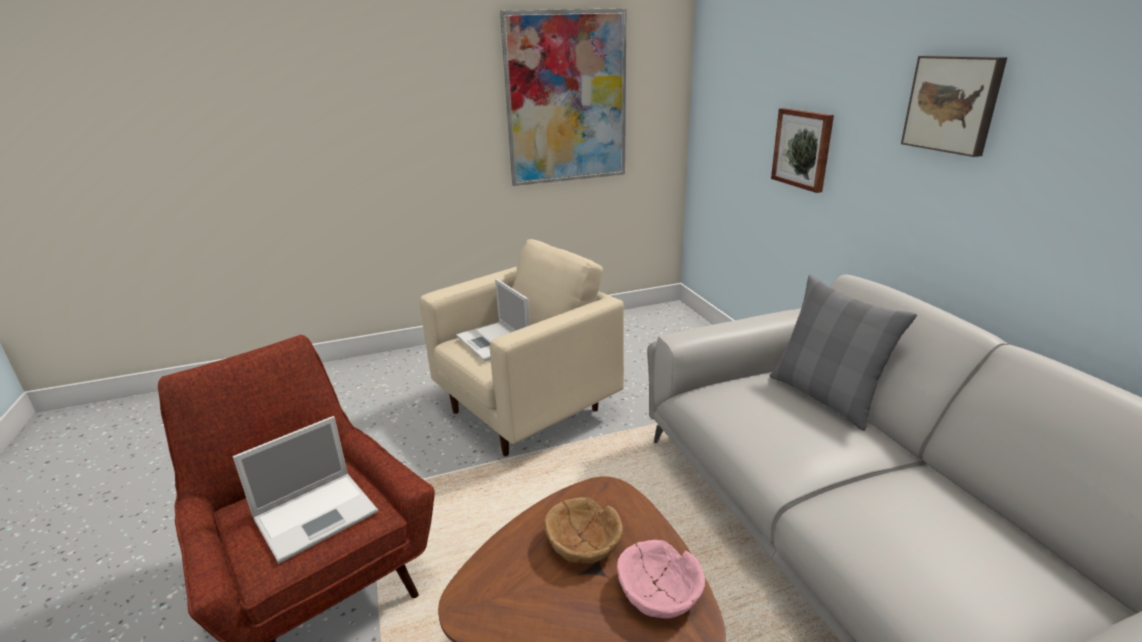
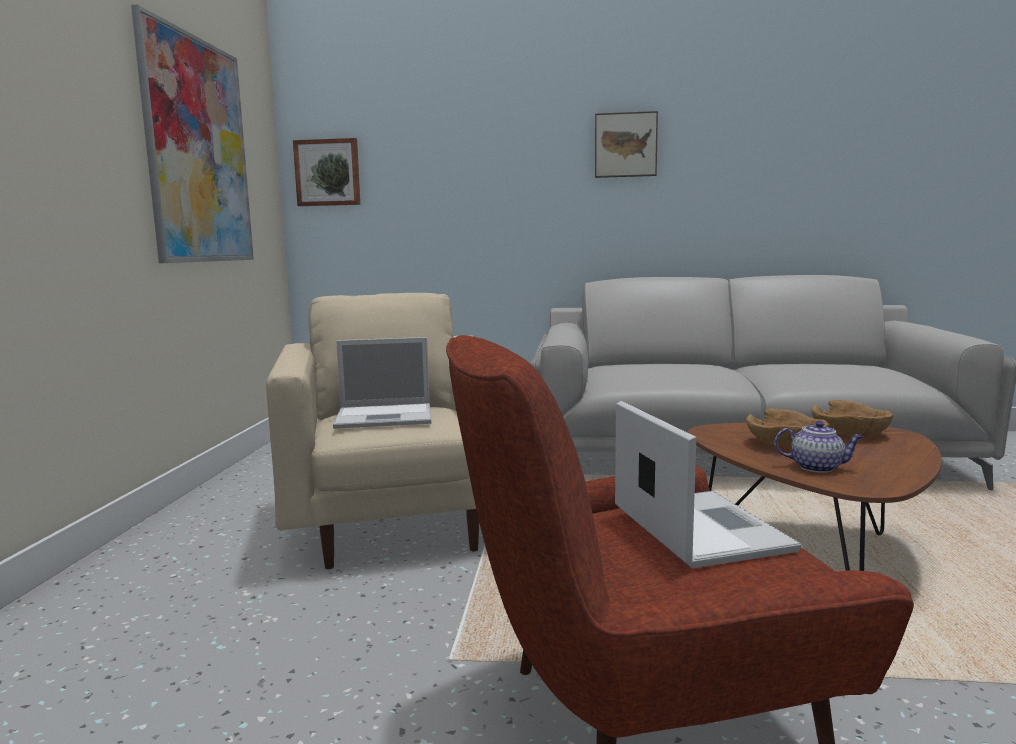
camera: 65 degrees left, 15 degrees down
(511, 572) = (817, 467): none -> teapot
(658, 594) = (850, 433): pink bowl -> brown bowl
(803, 149) = (482, 202): picture -> picture (328, 173)
(825, 397) = (650, 362): grey pillow -> none

